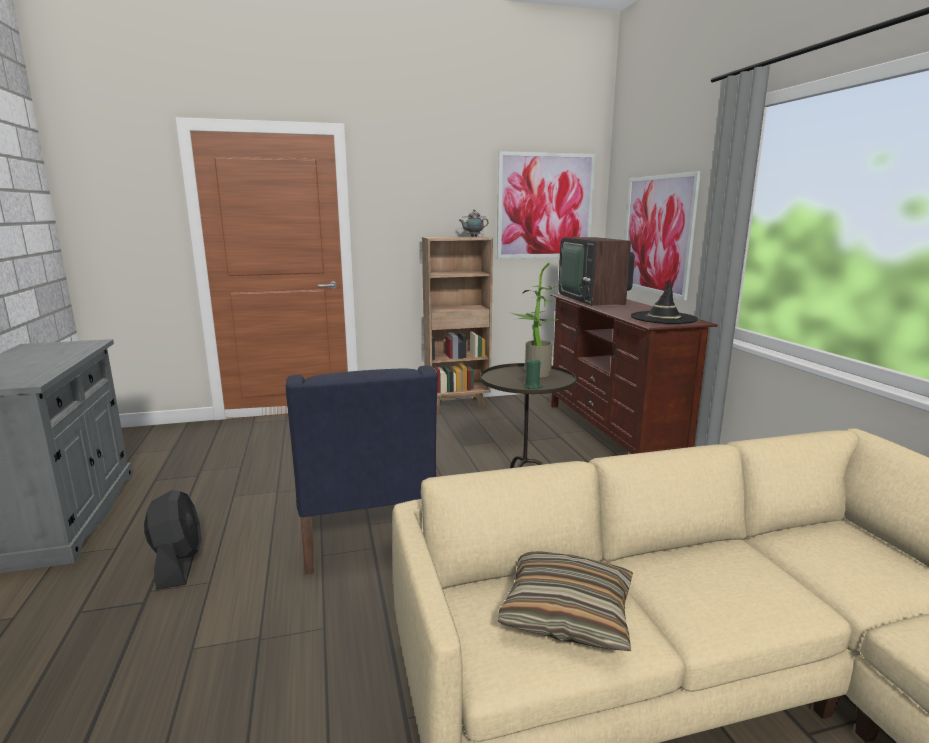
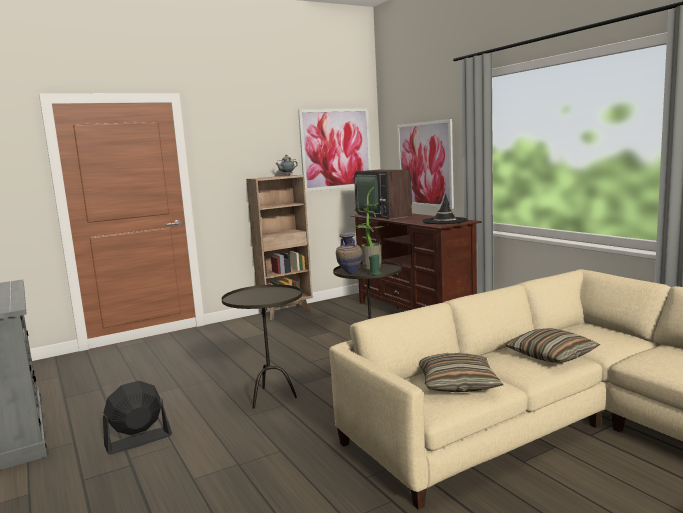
camera: 15 degrees left, 5 degrees down
(178, 564) = (138, 441): black fan -> black fan turned 90 degrees counterclockwise
(366, 532) = (271, 397): blue armchair -> brown side table
(498, 382) = (349, 274): none -> vase
(758, 585) = (551, 355): none -> pillow

